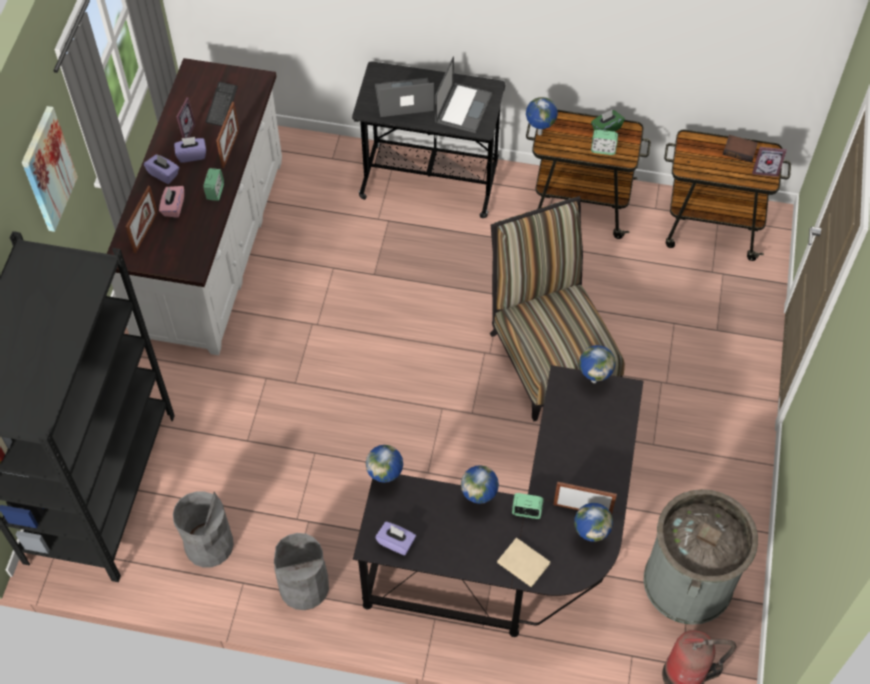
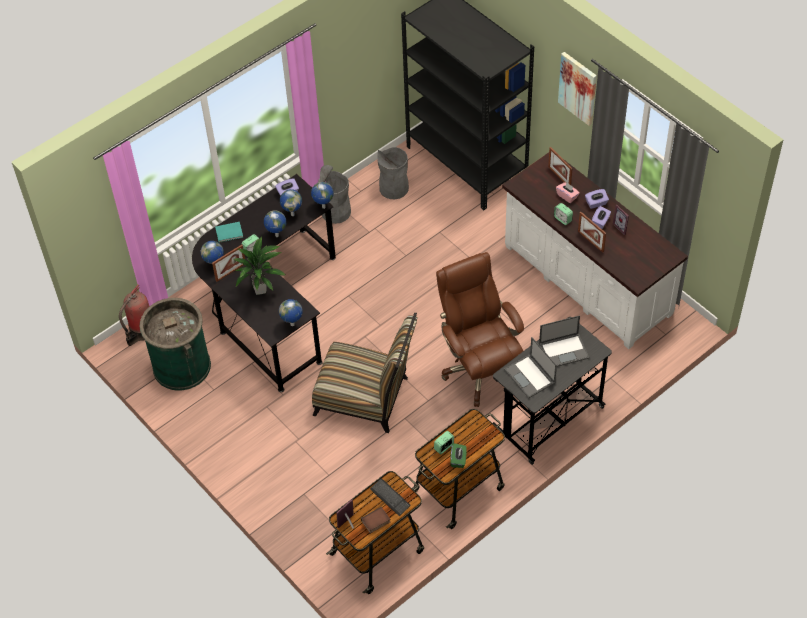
camera: 130 degrees right, 5 degrees down
(222, 105) = (630, 254): keyboard -> keyboard (390, 497)
(403, 98) = (564, 350): laptop -> laptop turned 45 degrees clockwise
(419, 274) = (479, 369): none -> brown office chair
(523, 562) = (230, 233): beige book -> turquoise book
(539, 133) = (486, 421): globe -> globe (292, 214)
(577, 452) = (261, 290): none -> potted plant
(688, 581) = (181, 366): grey trash can -> green trash can

